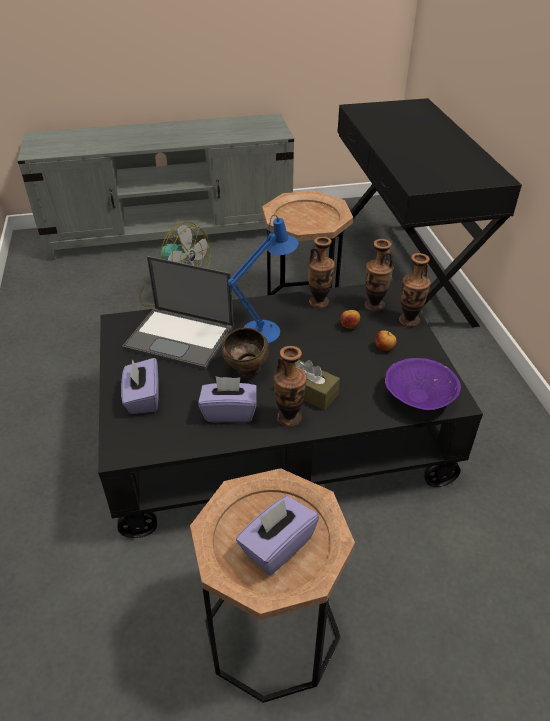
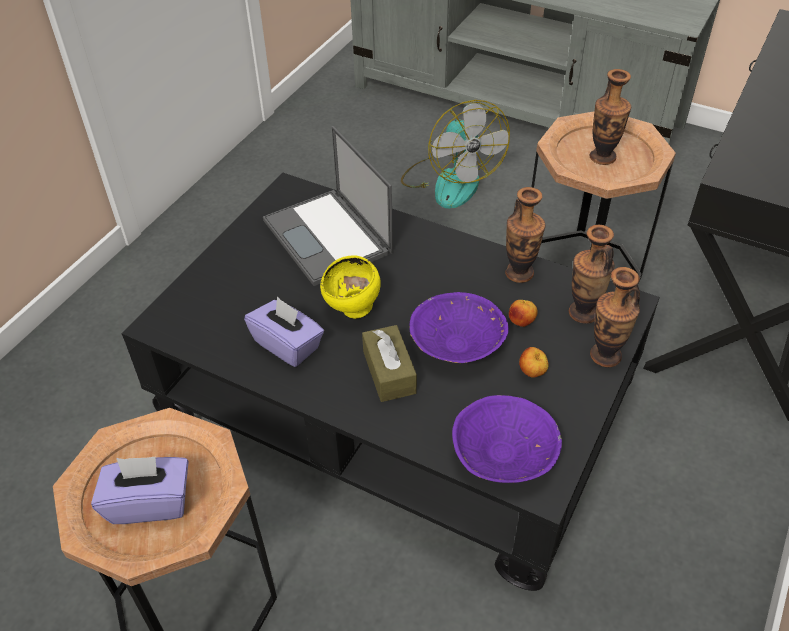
camera: 40 degrees right, 5 degrees up
(143, 398) = (228, 282): purple tissue box -> none
(247, 370) = (353, 310): brown bowl -> yellow bowl
(266, 330) = (422, 275): blue table lamp -> none
(289, 418) = (336, 387): vase -> vase (602, 157)
(328, 356) = (455, 343): none -> purple bowl

